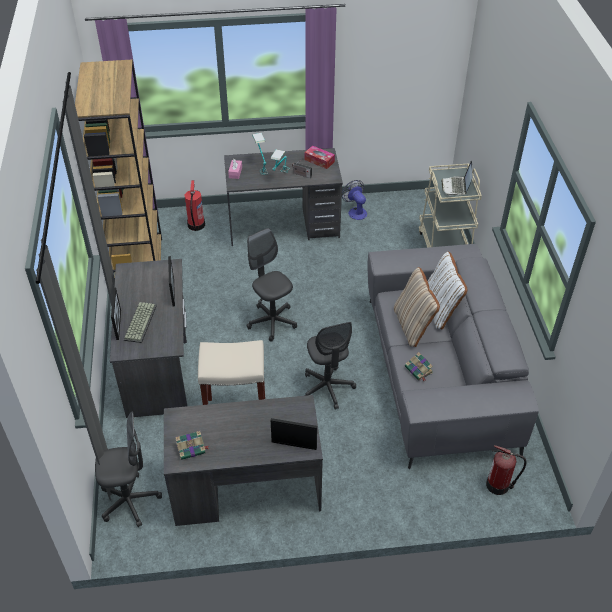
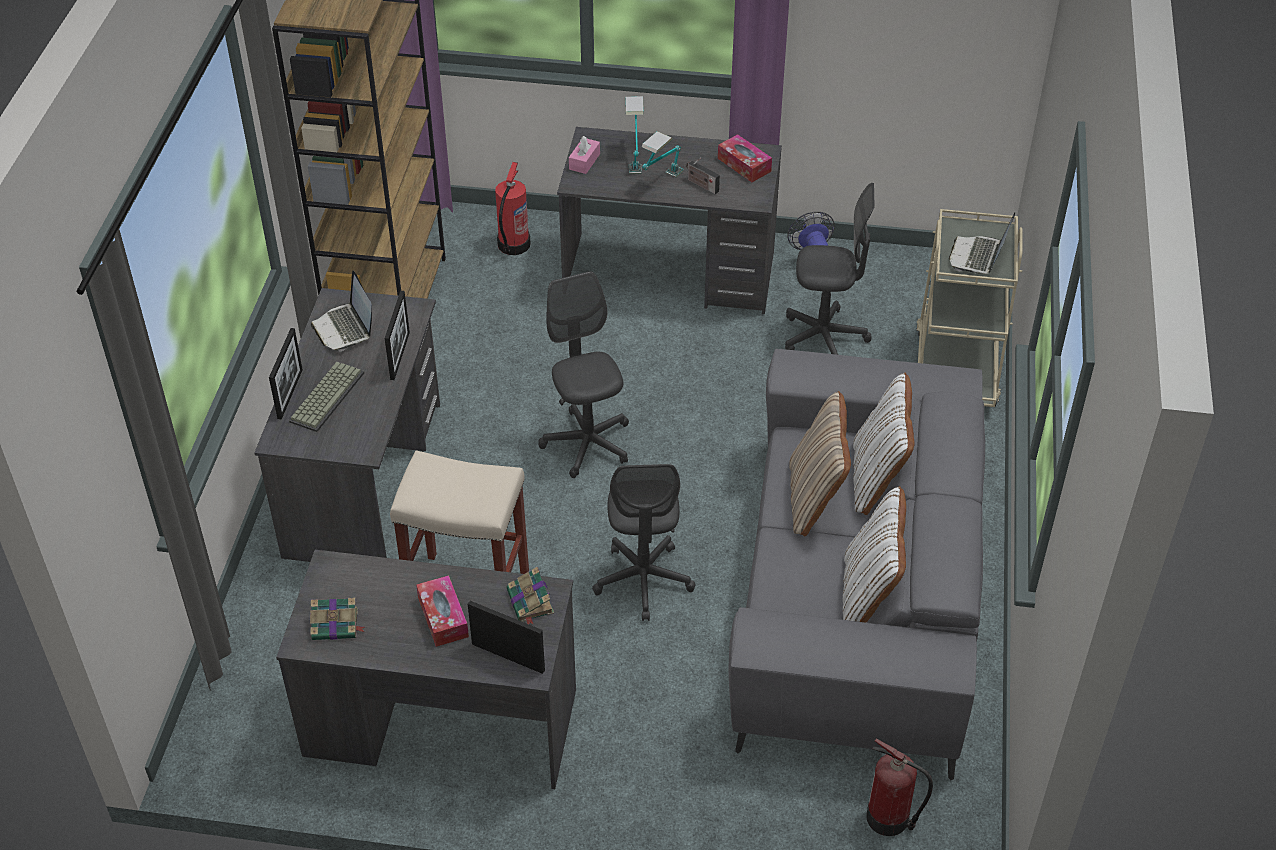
camera: 15 degrees right, 0 degrees up
(130, 501) = (242, 699): grey office chair -> grey office chair (824, 338)
(137, 283) = (345, 328): none -> laptop
(250, 431) = (443, 617): none -> tissue box
(419, 370) = (794, 579): book -> book (530, 602)
(459, 370) = (868, 595): none -> white pillow

